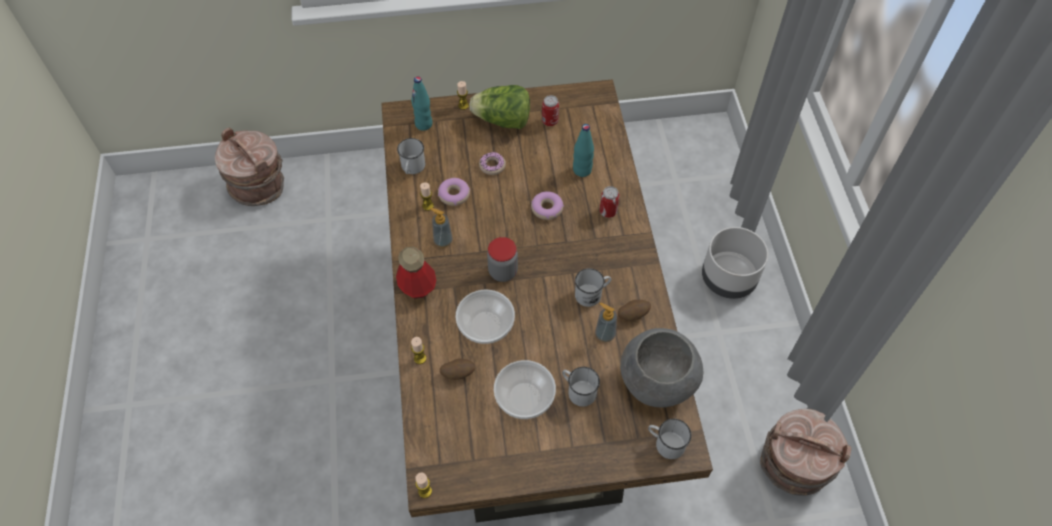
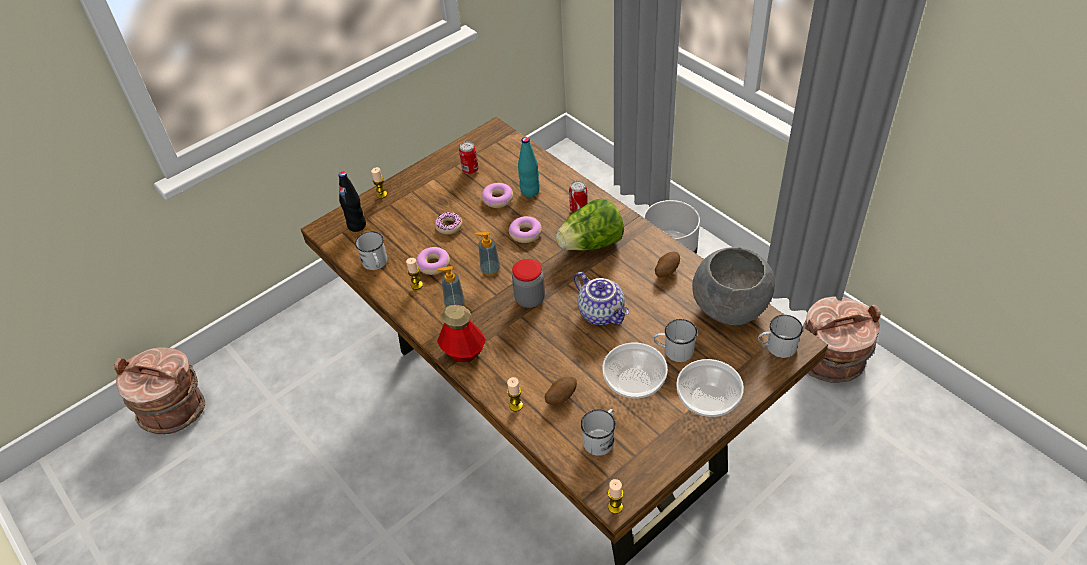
camera: 30 degrees left, 10 degrees down
(423, 124) = (357, 225): turquoise bottle -> black bottle
(486, 325) = (552, 347): bowl -> bowl (709, 399)
(503, 121) = (428, 189): lettuce -> lettuce (591, 244)
(549, 320) = (602, 313): none -> teapot
(550, 162) = (497, 199): none -> donut
(592, 294) = (620, 274): white mug -> white mug (601, 438)
(605, 334) = (657, 298): soap dispenser -> soap dispenser (490, 270)

